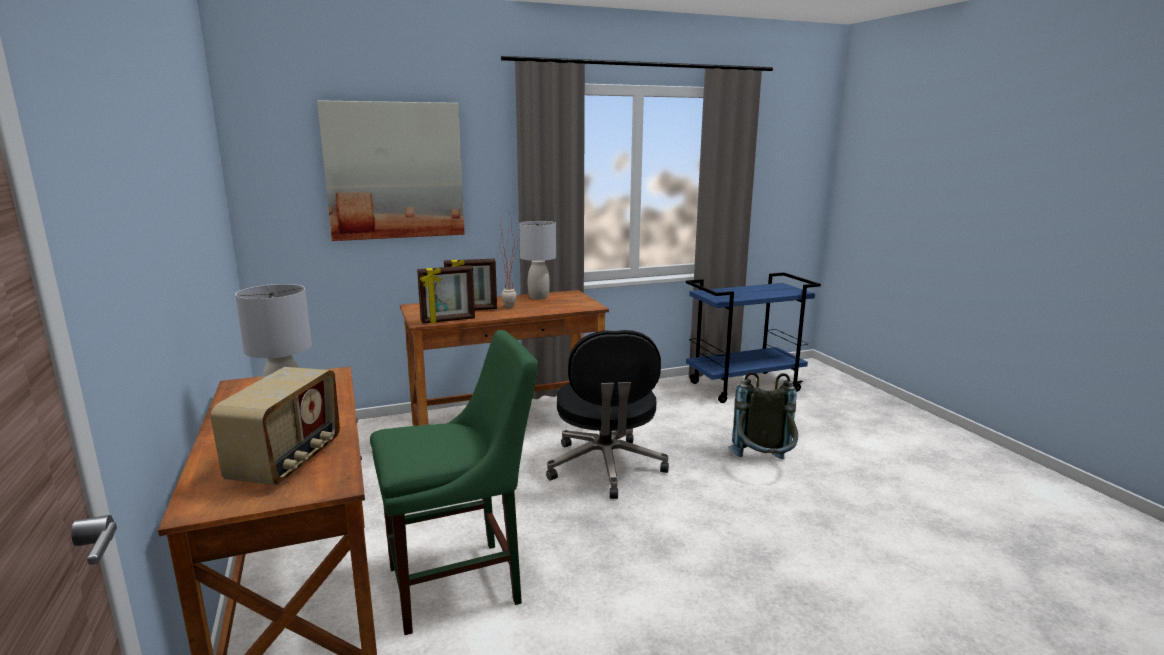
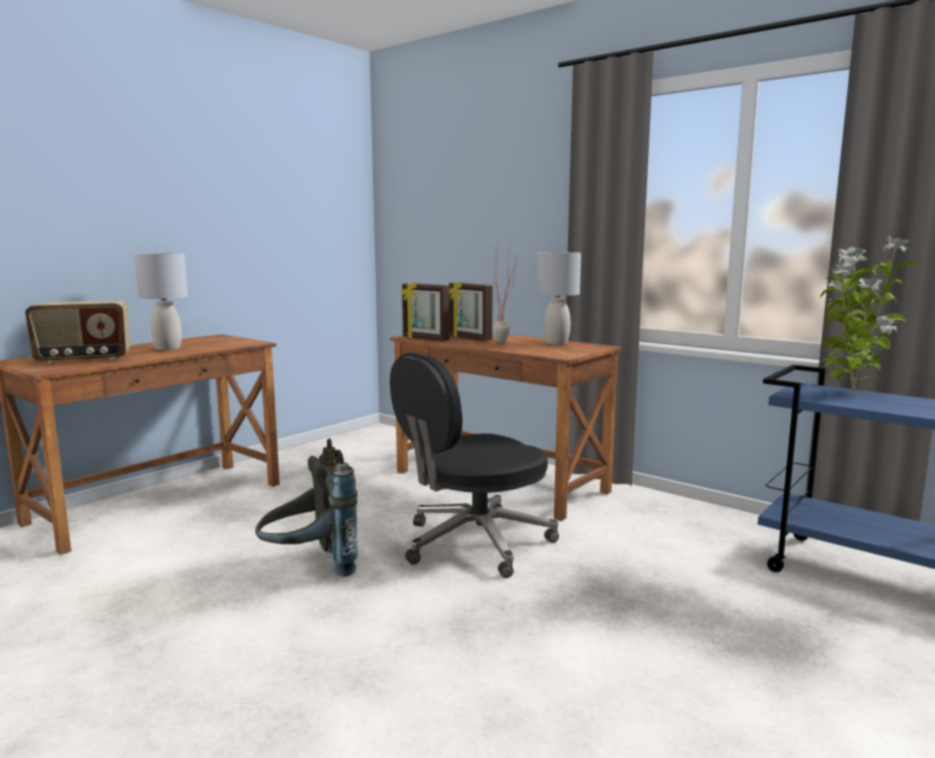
camera: 60 degrees right, 5 degrees down
(394, 171) = (475, 198): picture -> none
(461, 583) = (215, 538): green chair -> none
(725, 291) = (850, 393): none -> potted plant
(763, 466) = (613, 640): grey backpack -> grey backpack (310, 568)

